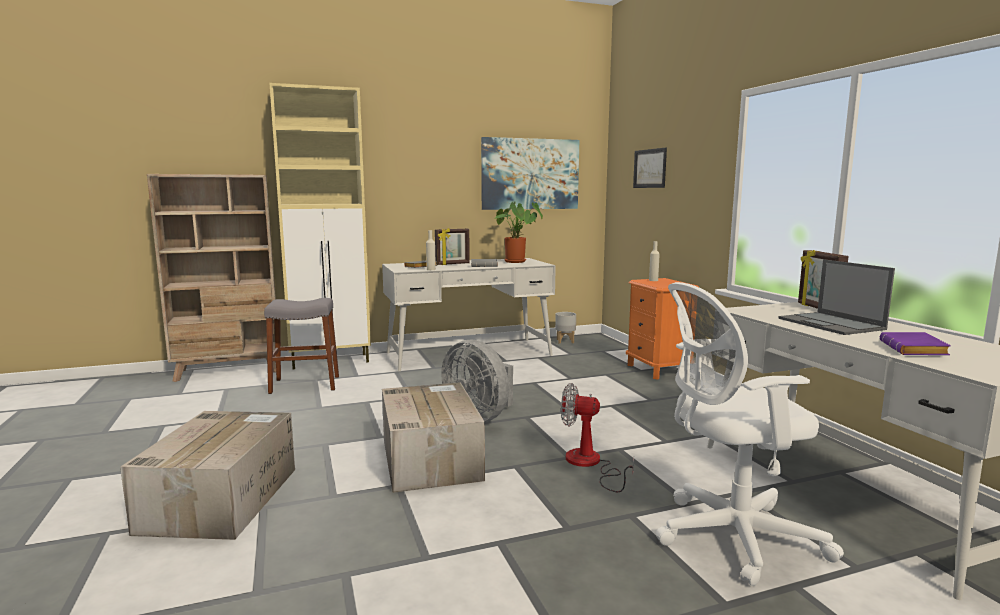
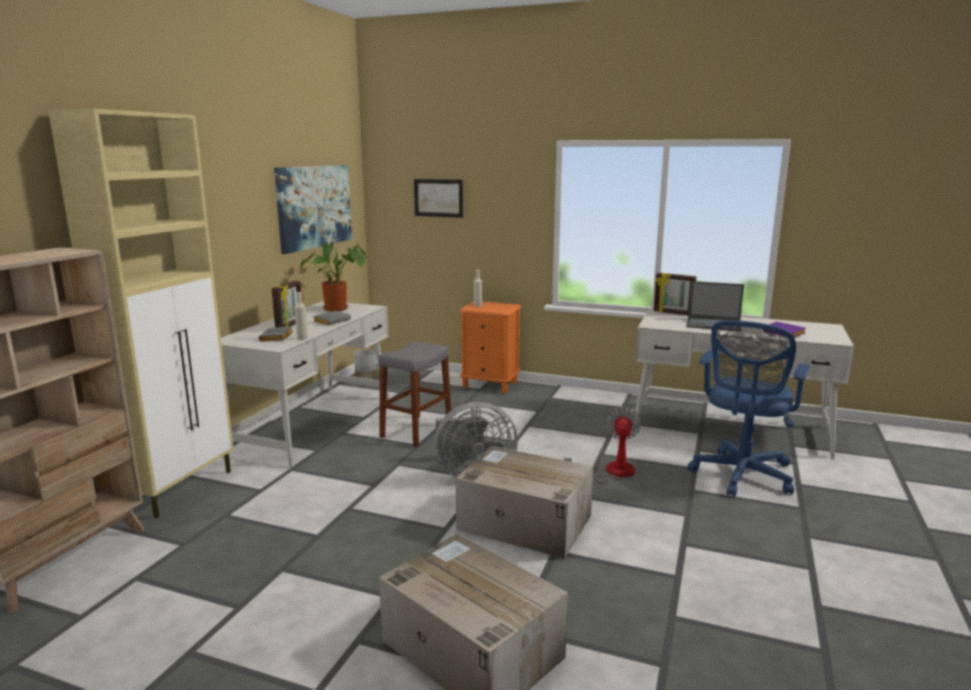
camera: 50 degrees left, 5 degrees up
(305, 384) = (229, 525): grey stool -> grey stool (416, 431)
(589, 464) = (611, 472): fan -> fan turned 135 degrees clockwise
(730, 537) = (741, 476): white office chair -> blue office chair

